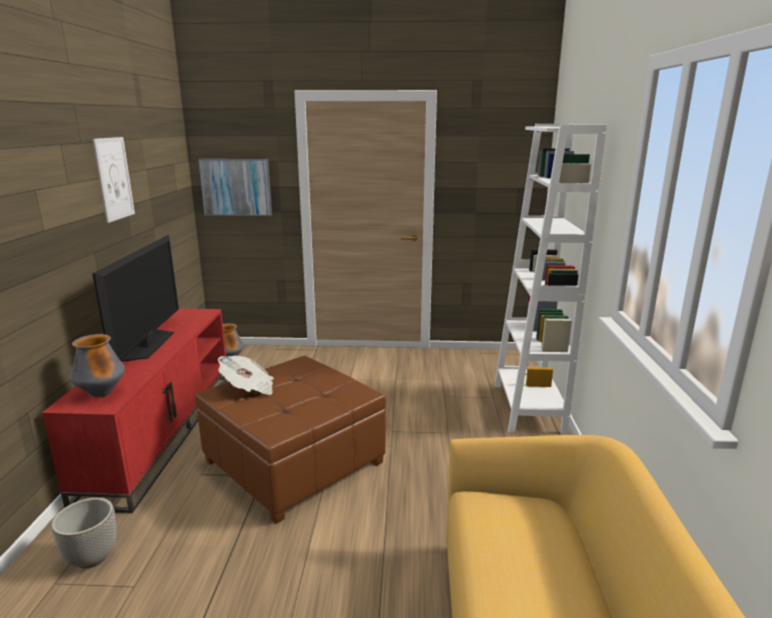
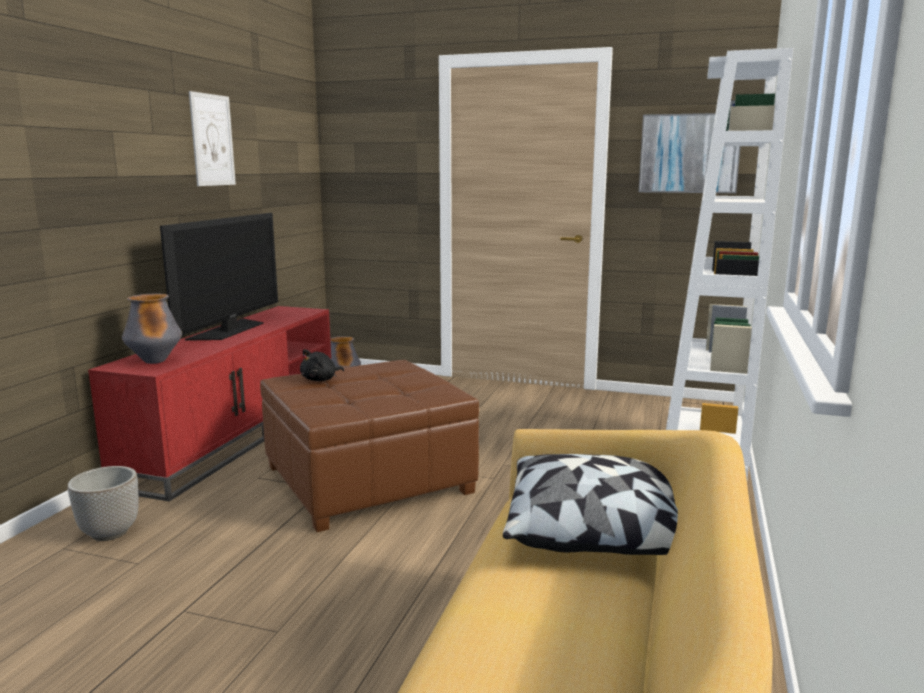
camera: 15 degrees right, 5 degrees down
(236, 187) = (368, 173): picture -> picture (689, 153)
(248, 388) = (321, 379): newspaper -> black plush toy
(535, 522) = (595, 531): none -> pillow

